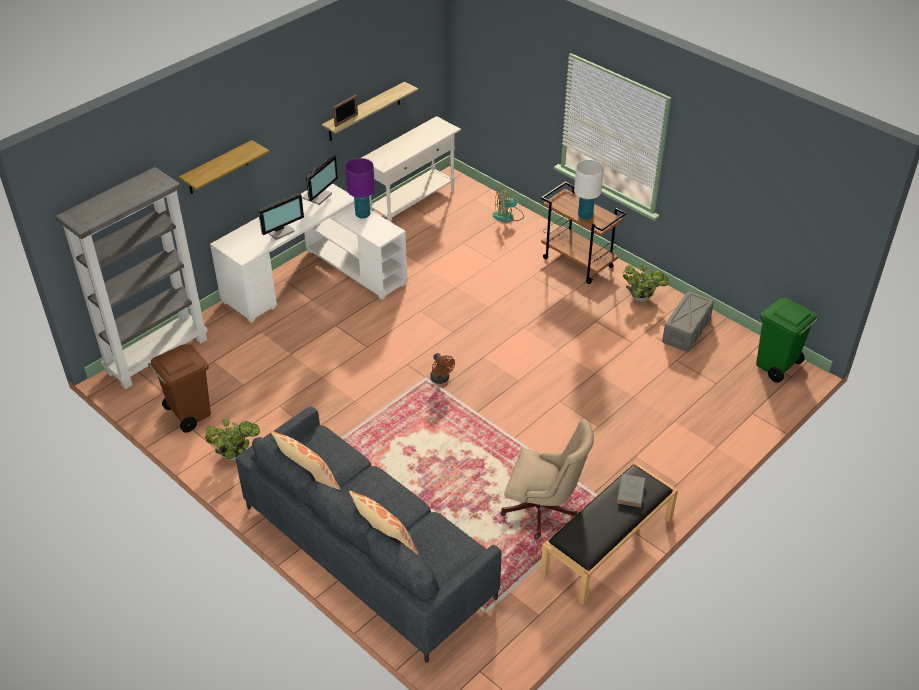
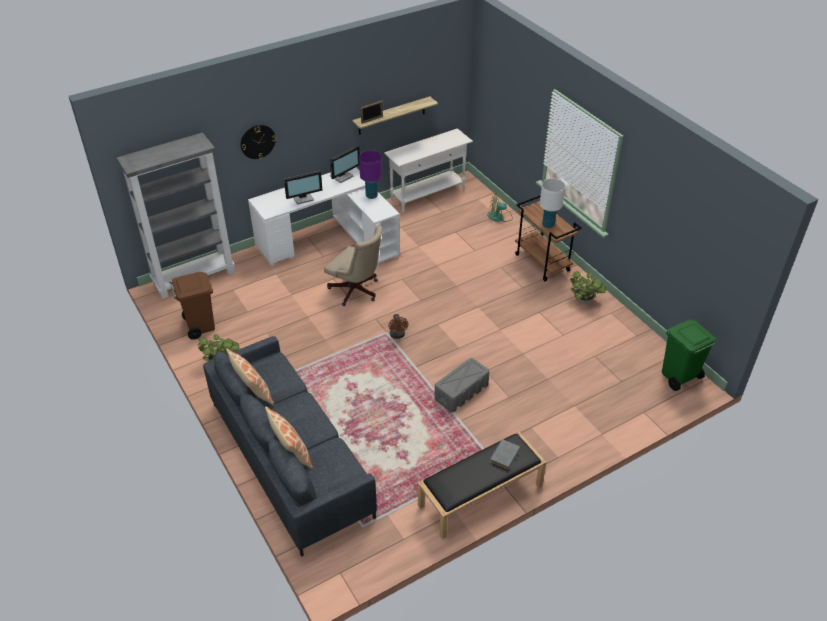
camera: 15 degrees right, 0 degrees up
(217, 168) = (257, 141): shelf -> wall clock
(544, 511) = (439, 456): beige office chair -> beige office chair (356, 291)
(686, 330) = (612, 333): grey storage box -> grey storage box (461, 392)

